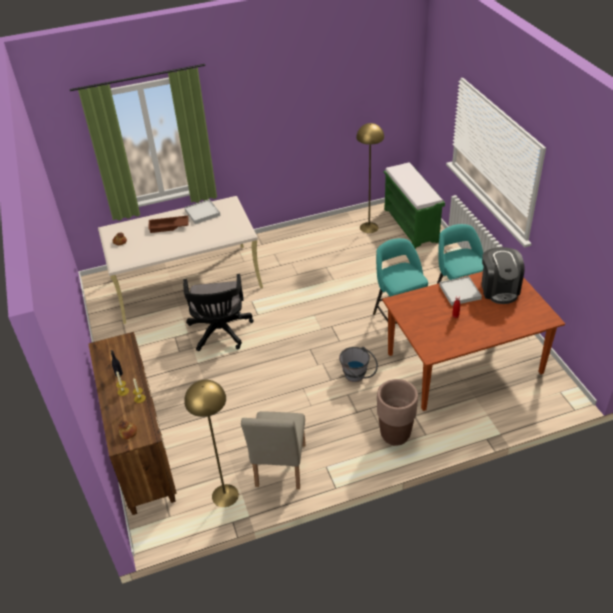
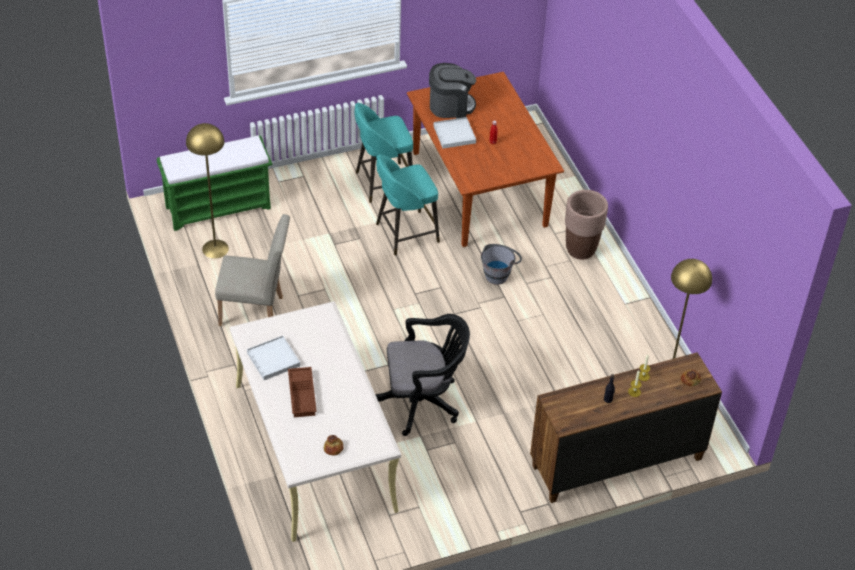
camera: 95 degrees left, 5 degrees up
(279, 469) = (632, 340): beige chair -> beige chair (256, 312)

